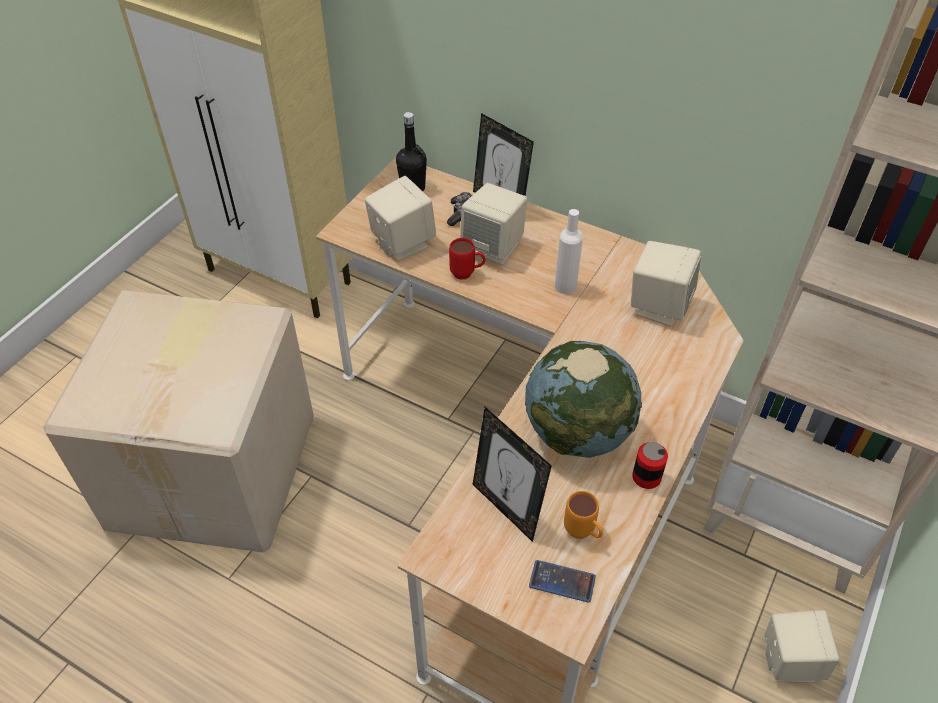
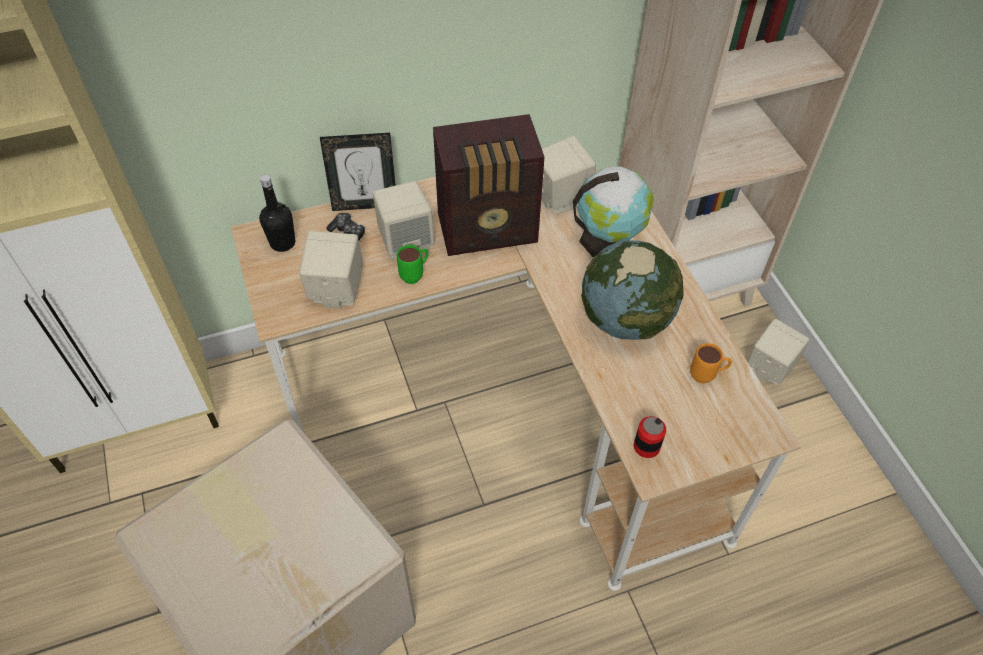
camera: 50 degrees left, 5 degrees up
(467, 274) = (415, 275): red mug -> green mug
(507, 508) = (651, 402): picture frame -> none
(562, 581) = (733, 414): phone -> none
(565, 286) = (490, 230): white bottle -> radio
(646, 477) = (693, 311): can -> can (646, 446)
(653, 366) = (608, 239): none -> globe

